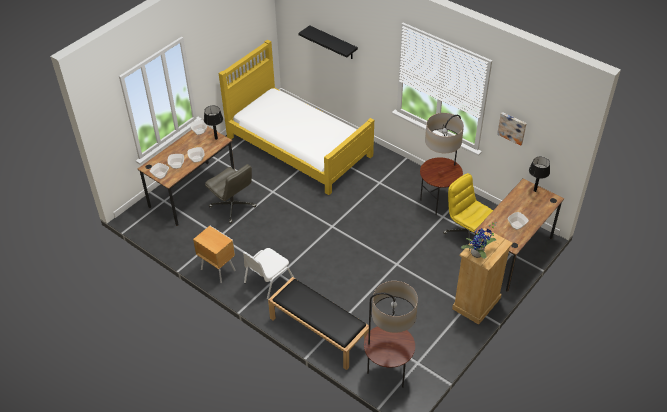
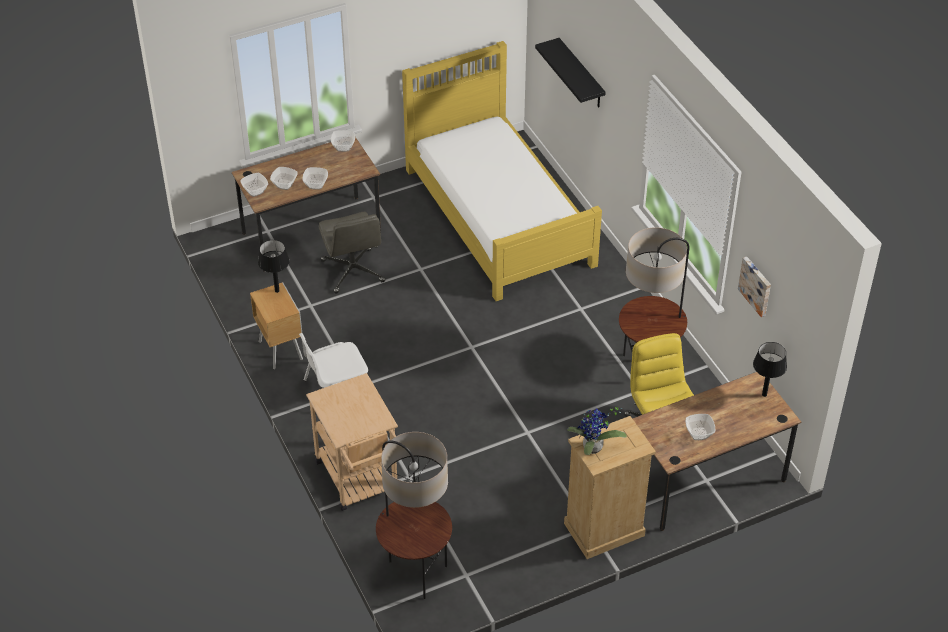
camera: 25 degrees right, 0 degrees up
(216, 138) = (359, 164): black table lamp -> black table lamp (277, 290)
(318, 331) = (360, 481): black bench -> beige cart

